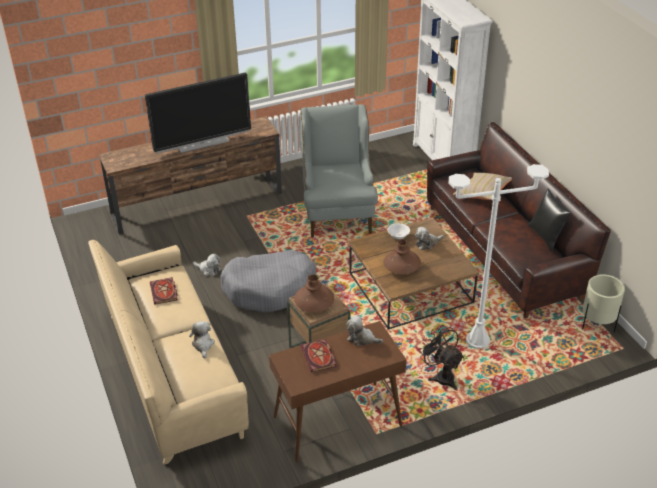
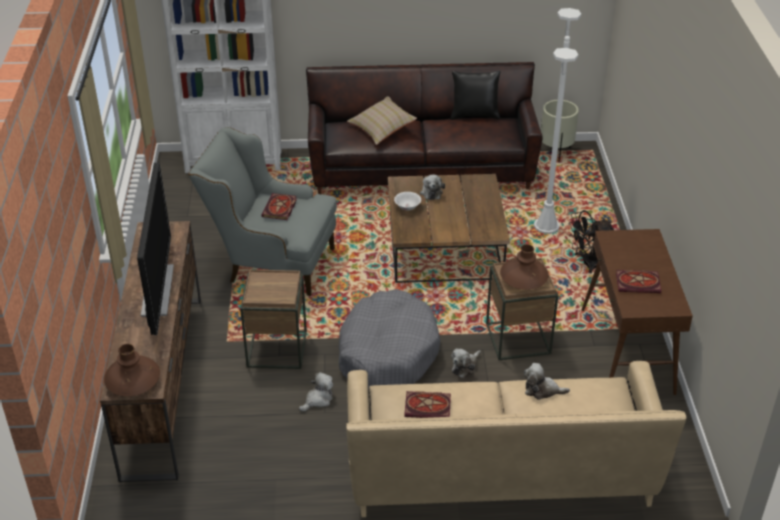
camera: 70 degrees left, 0 degrees up
(249, 238) = (277, 349): none -> brown side table
(339, 173) = (280, 209): none -> book
(362, 339) = (619, 248): plush toy -> plush toy (465, 367)
(401, 267) = (462, 219): brown vase -> brown vase (133, 383)

